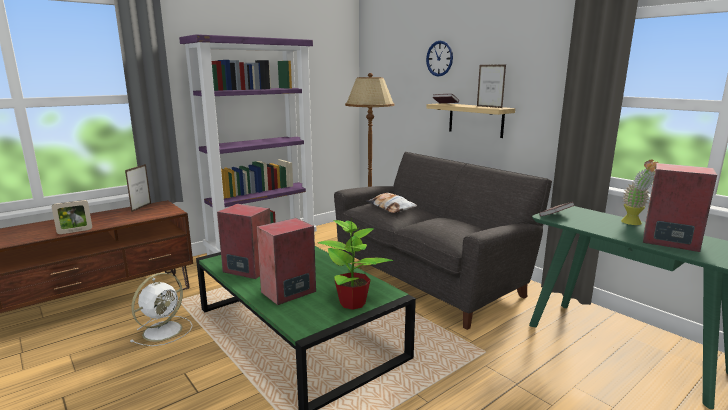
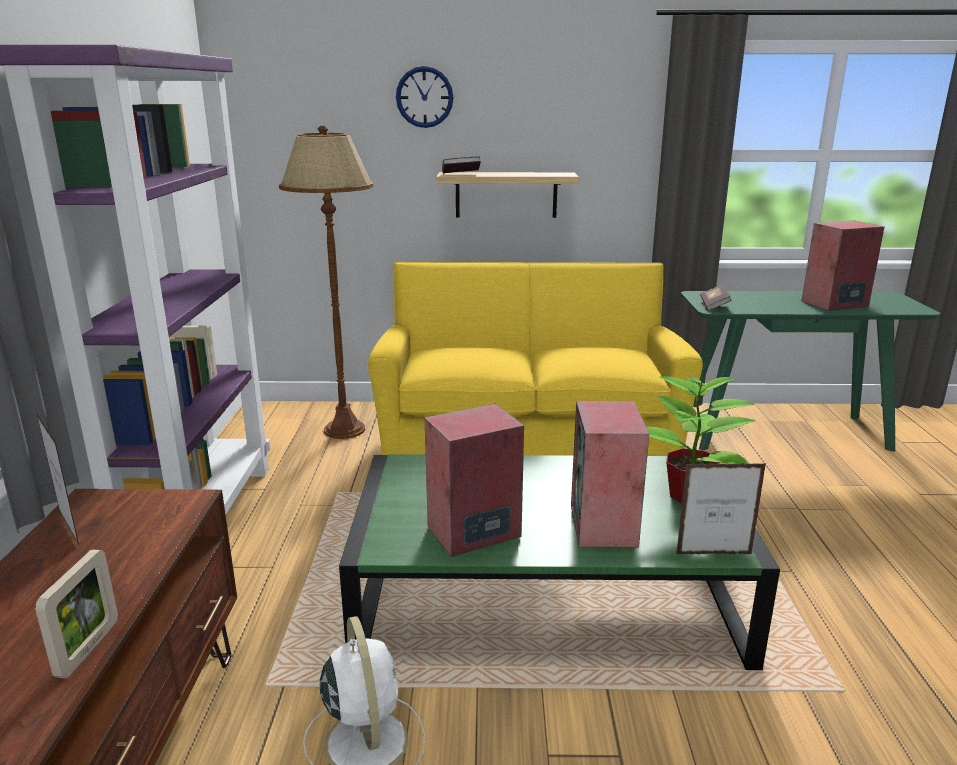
camera: 50 degrees left, 5 degrees up
(391, 207) = (472, 356): pillow -> none
(430, 278) = (527, 447): grey sofa -> yellow sofa
(489, 107) = (546, 174): picture frame -> picture frame (714, 554)
(634, 224) = (775, 295): potted plant -> none

